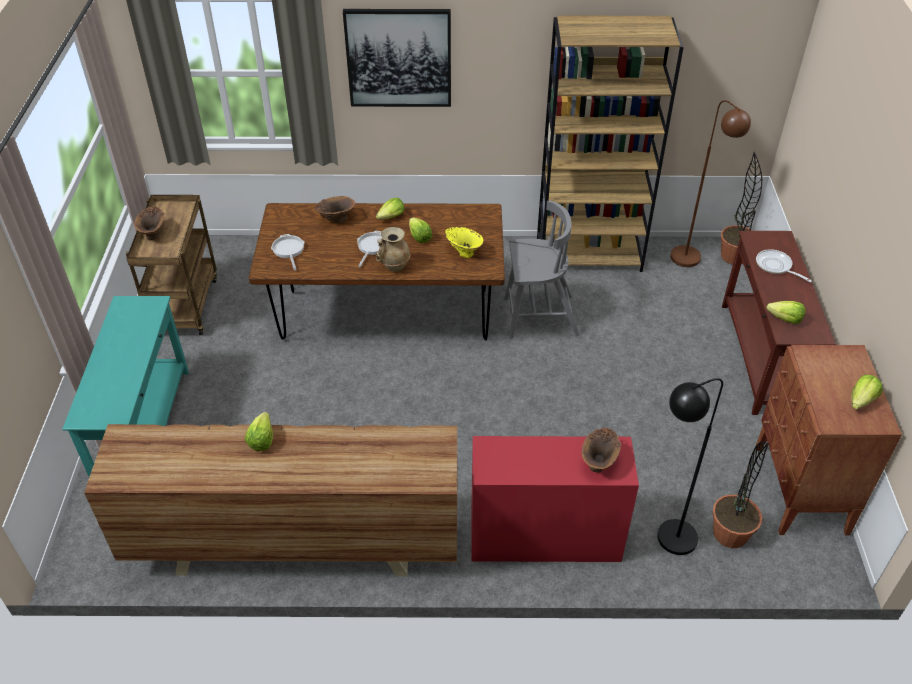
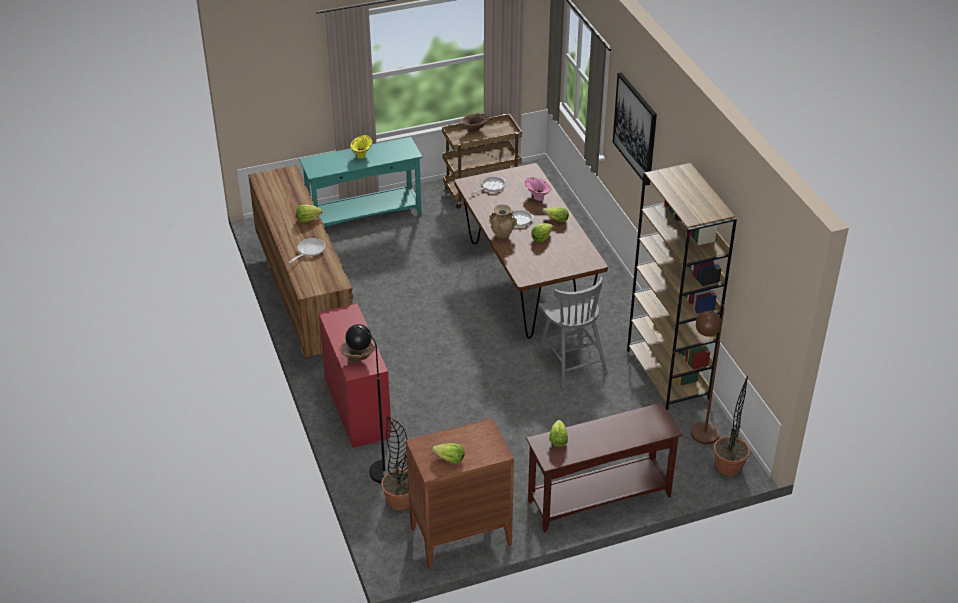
camera: 70 degrees right, 5 degrees down
(336, 220) = (537, 196): brown vase -> pink vase
(464, 252) = (537, 262): yellow vase -> yellow vase (362, 155)
(775, 266) = (624, 428): frying pan -> frying pan (309, 251)

